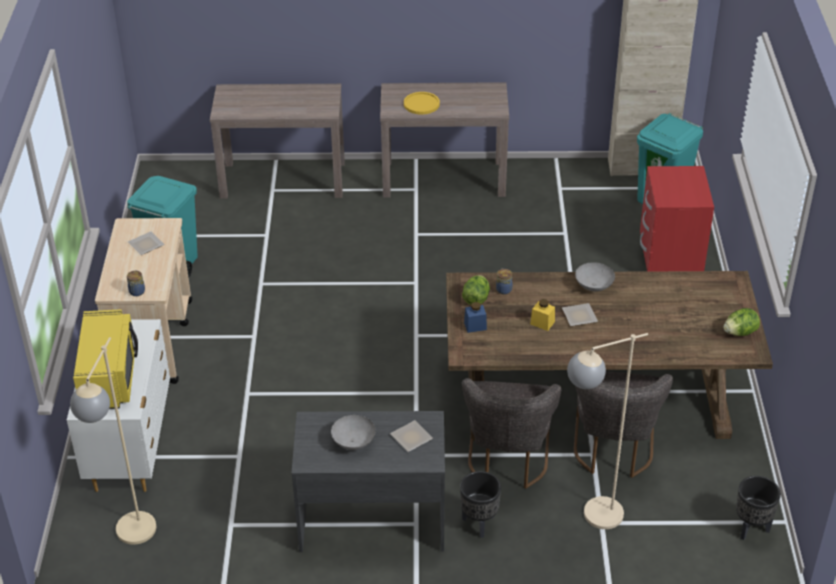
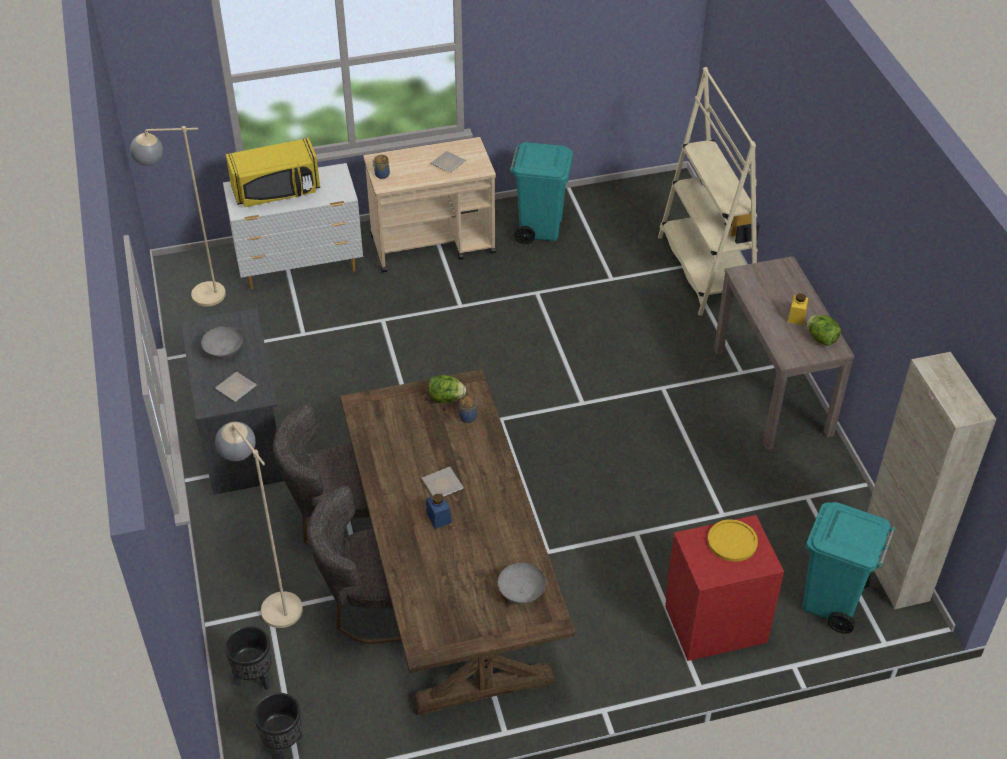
camera: 75 degrees right, 5 degrees up
(283, 179) = (706, 269): brown console table -> beige bookcase
(421, 104) = (768, 294): yellow plate -> yellow plate (732, 541)
(475, 326) = (403, 405): blue jar -> blue jar (438, 518)
(479, 524) = (251, 514): black planter -> black planter (254, 678)
(542, 323) = (423, 456): yellow jar -> yellow jar (796, 317)
(594, 286) = (497, 490): grey bowl -> grey bowl (521, 593)
(740, 332) = (455, 632): lettuce -> lettuce (821, 338)

